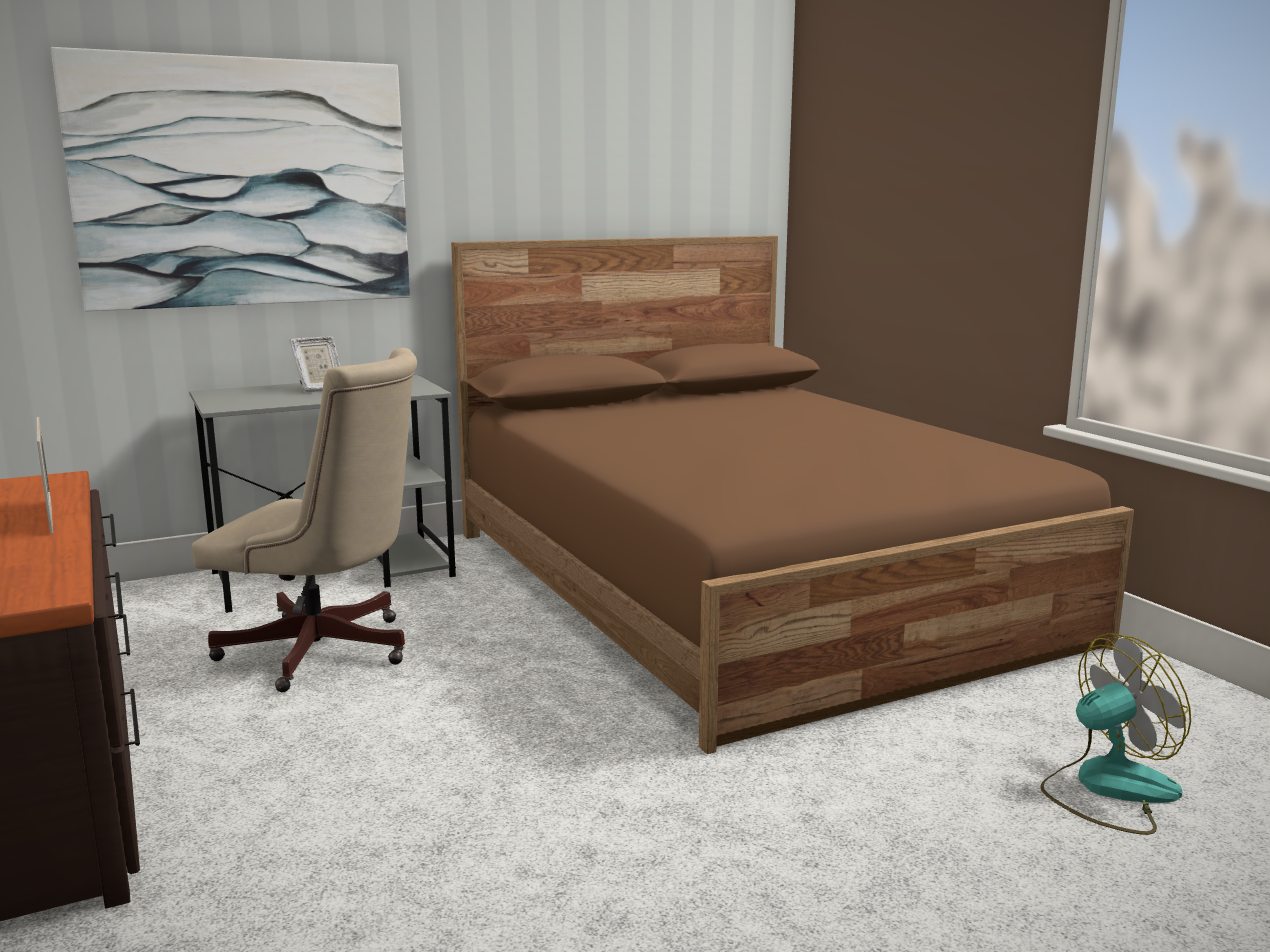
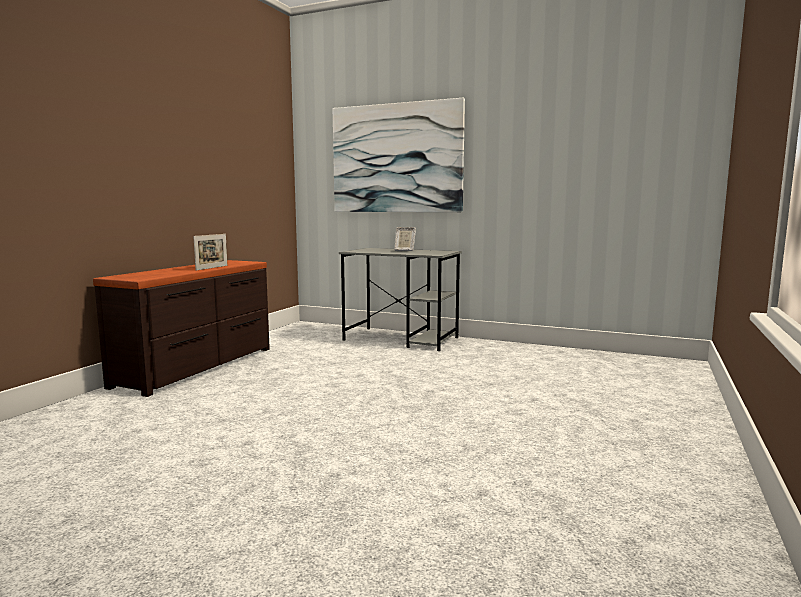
camera: 50 degrees right, 5 degrees down
(327, 653) = (337, 360): beige office chair -> none
(744, 583) = (561, 391): brown bed -> none
(1108, 789) = (501, 553): fan -> none

